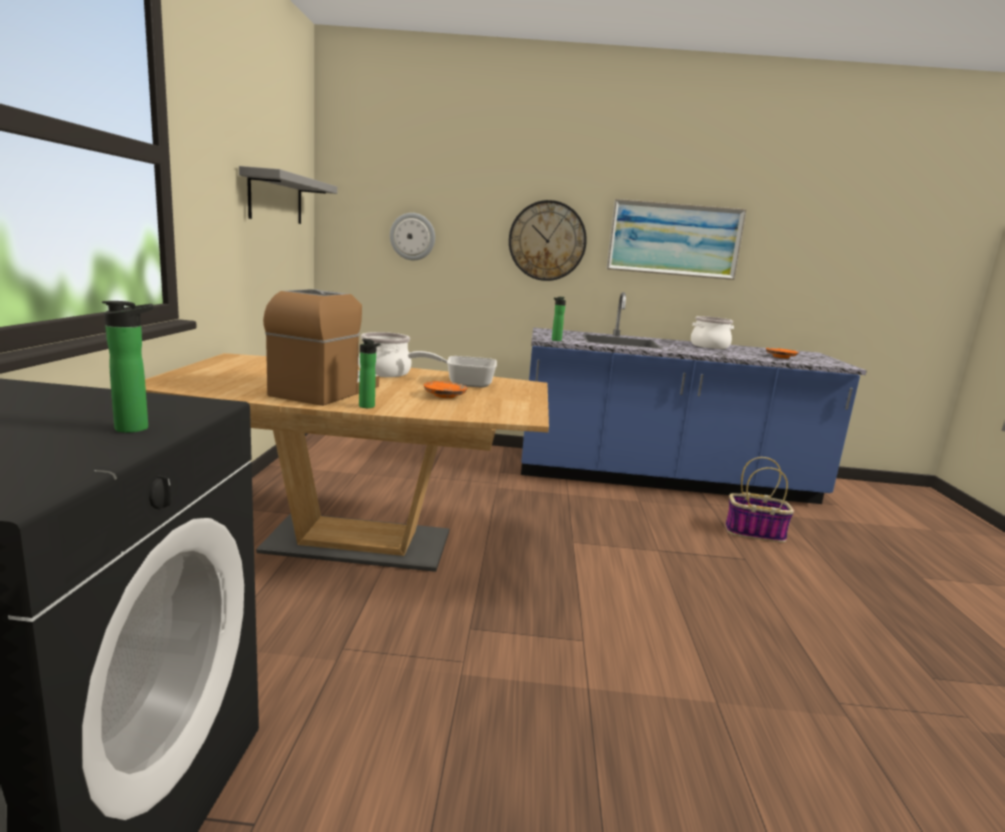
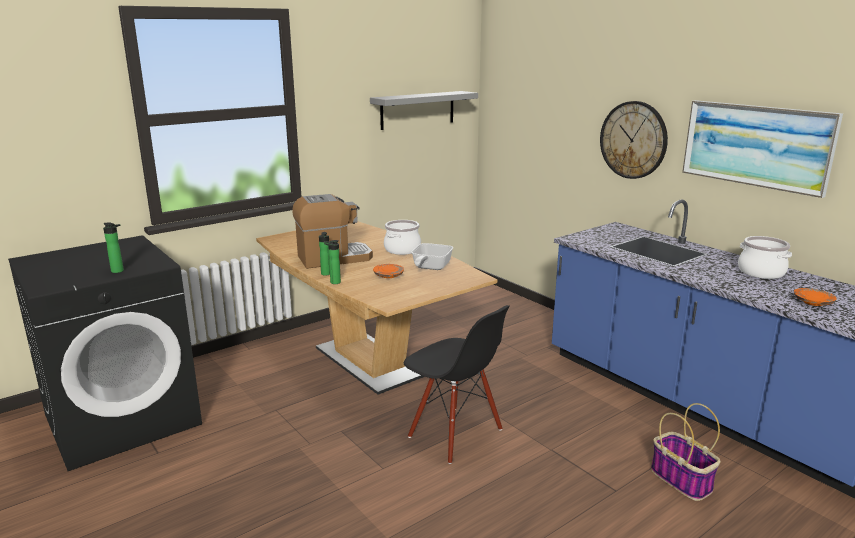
camera: 50 degrees right, 5 degrees up
(412, 236) = (535, 131): wall clock -> none
(462, 383) = (430, 267): frying pan -> frying pan turned 120 degrees counterclockwise
(555, 340) = (578, 241): bottle -> bottle (333, 282)
(575, 574) = (454, 434): none -> black chair

